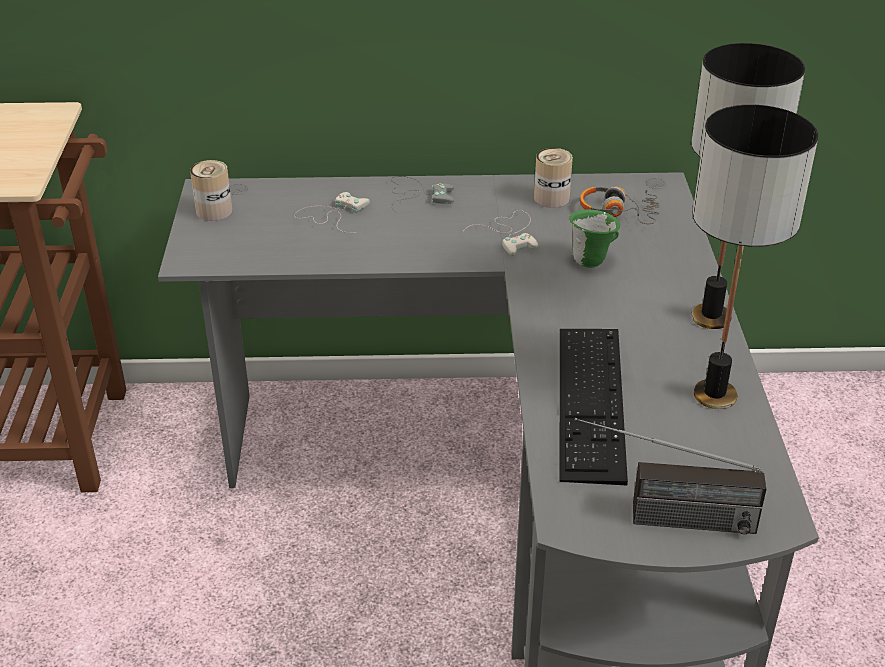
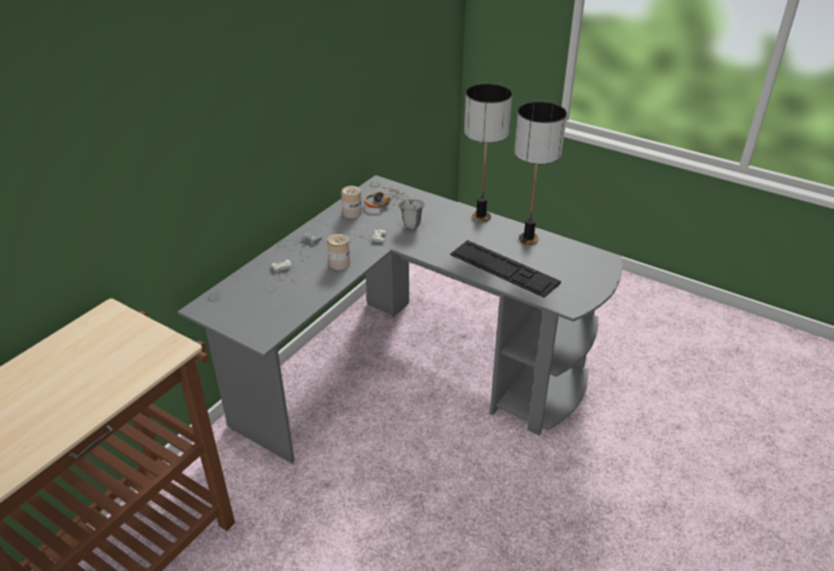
camera: 55 degrees left, 0 degrees up
(214, 211) = (226, 312): can -> can (339, 263)
(591, 261) = (411, 225): green mug -> grey mug
(660, 518) = (585, 284): radio -> none

